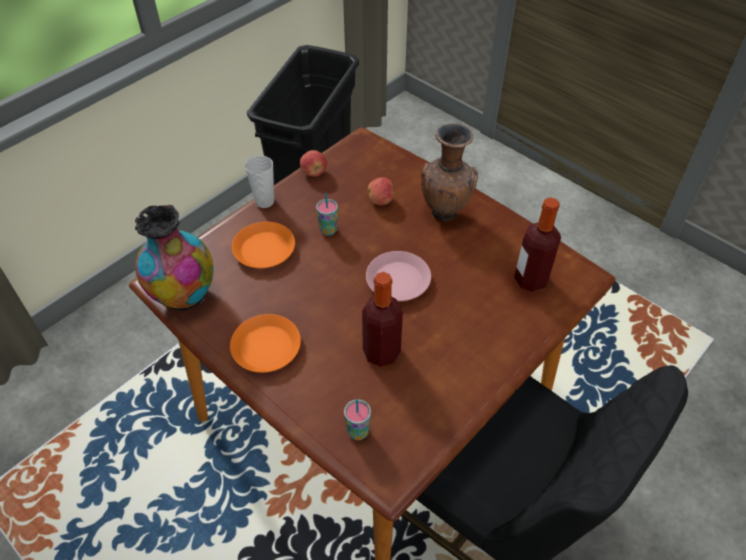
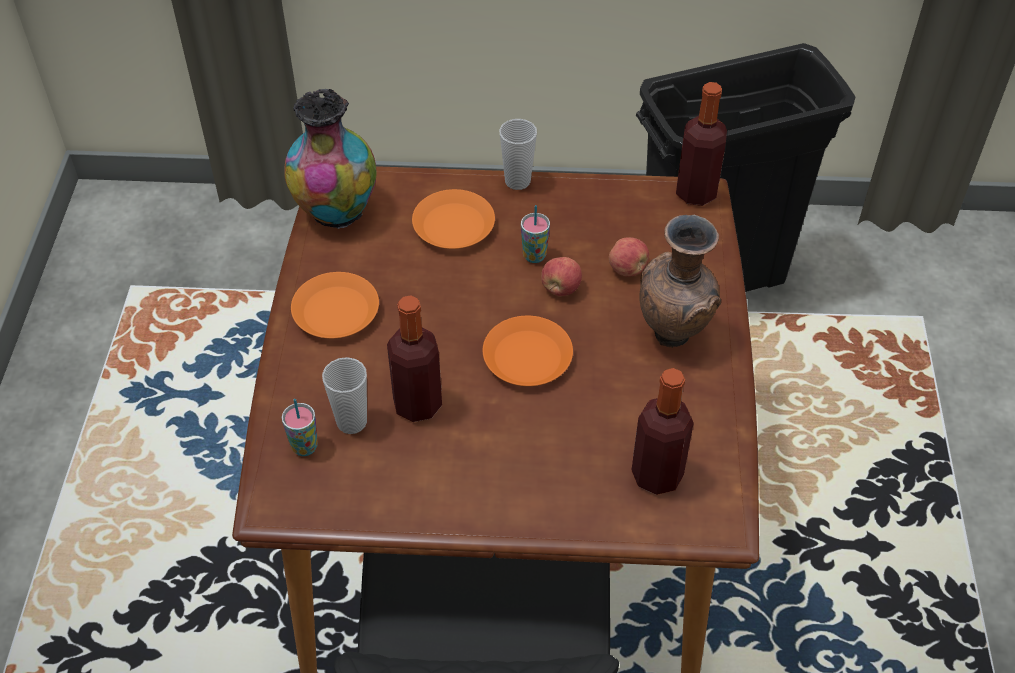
camera: 50 degrees right, 0 degrees up
(314, 172) = (603, 189): apple -> apple (560, 288)
(359, 142) = (696, 193): none -> bottle
(362, 394) = (352, 422): none -> cup
(397, 280) = (527, 357): pink plate -> orange plate

